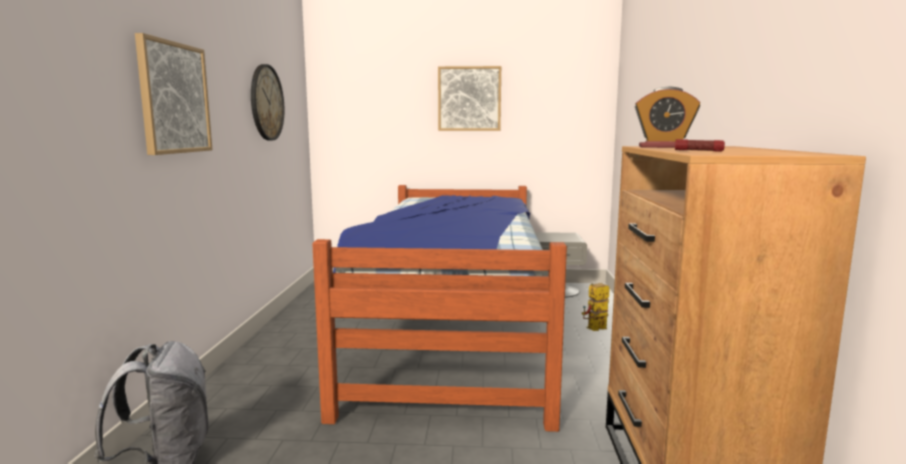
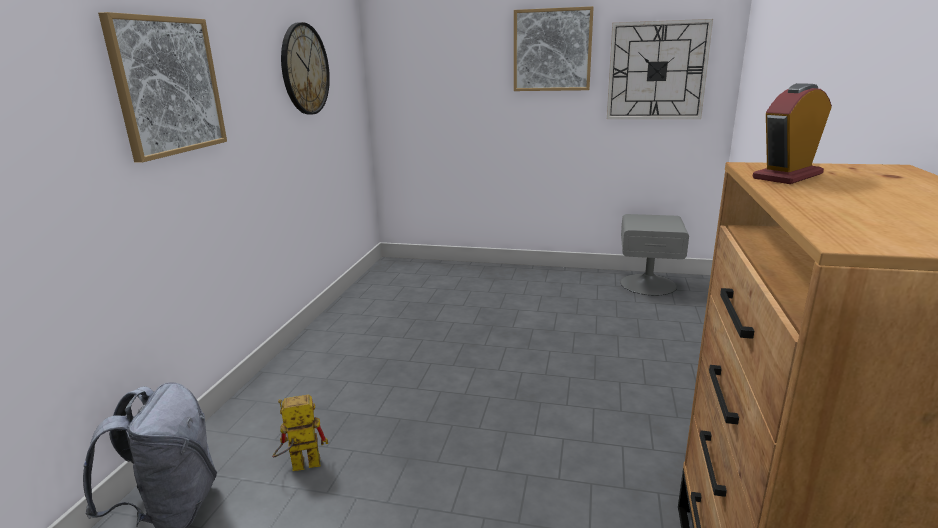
camera: 10 degrees right, 10 degrees up
(451, 331) = (514, 341): bed -> none
(552, 117) = (656, 71): none -> wall clock
(594, 329) = (686, 347): toy robot -> toy robot (299, 466)
(663, 147) = (787, 176): alarm clock -> alarm clock turned 120 degrees clockwise
(698, 151) = (841, 213): flashlight -> none

